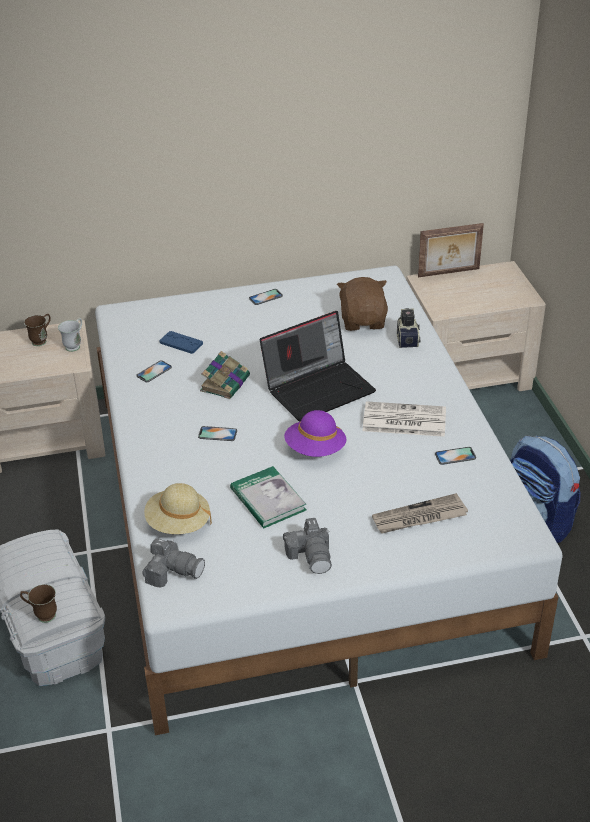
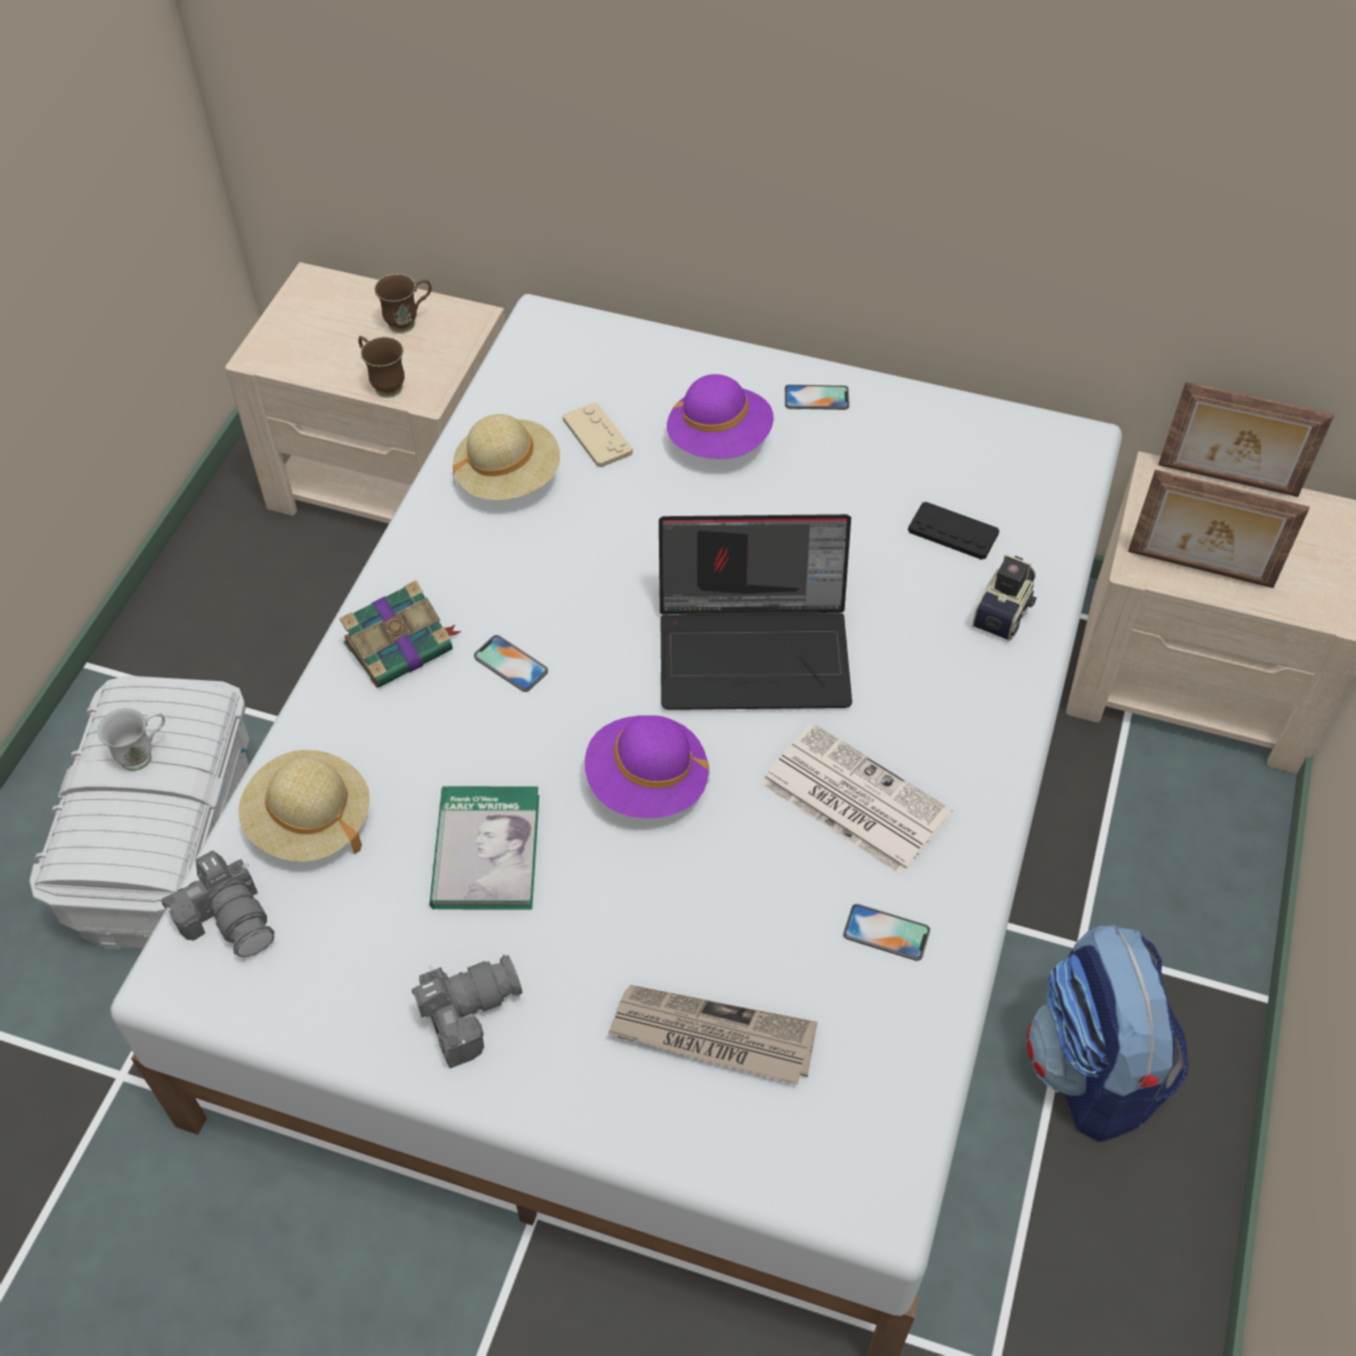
camera: 30 degrees right, 15 degrees up
(42, 615) = (91, 846): brown mug -> brown mug (383, 384)
(75, 345) = (451, 355): white mug -> white mug (144, 754)
(154, 372) = (508, 478): phone -> beige hat
(181, 343) = (597, 436): blue game controller -> beige game controller
(225, 383) = (606, 558): book -> book (401, 646)
(237, 326) = (719, 440): none -> purple hat
(311, 555) = (466, 1013): camera -> camera turned 135 degrees counterclockwise
(363, 321) = (953, 532): brown plush toy -> black game controller
(463, 305) = (1199, 570): none -> picture frame

